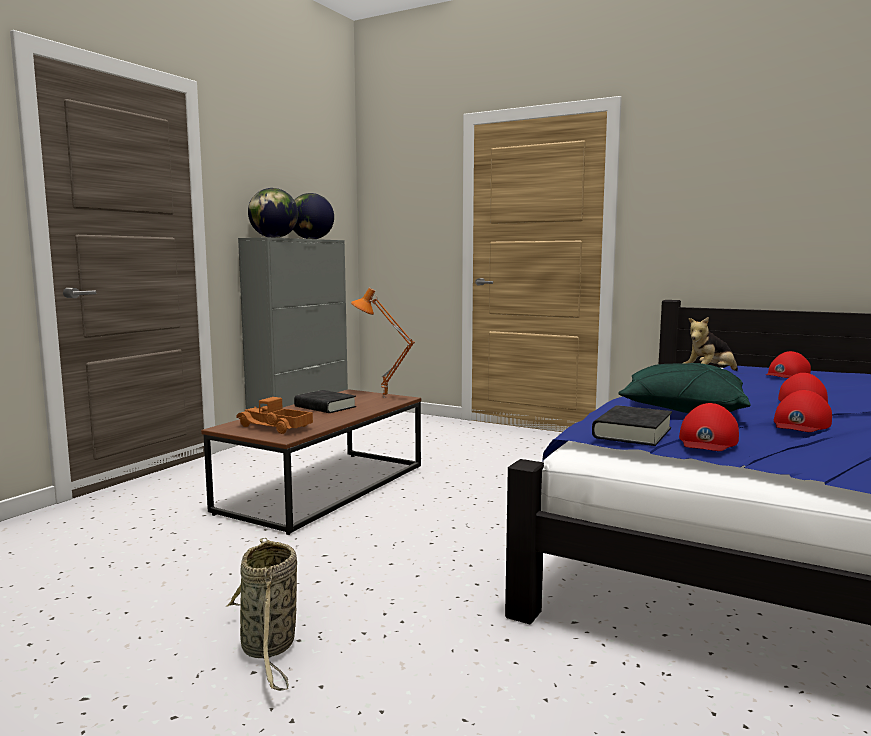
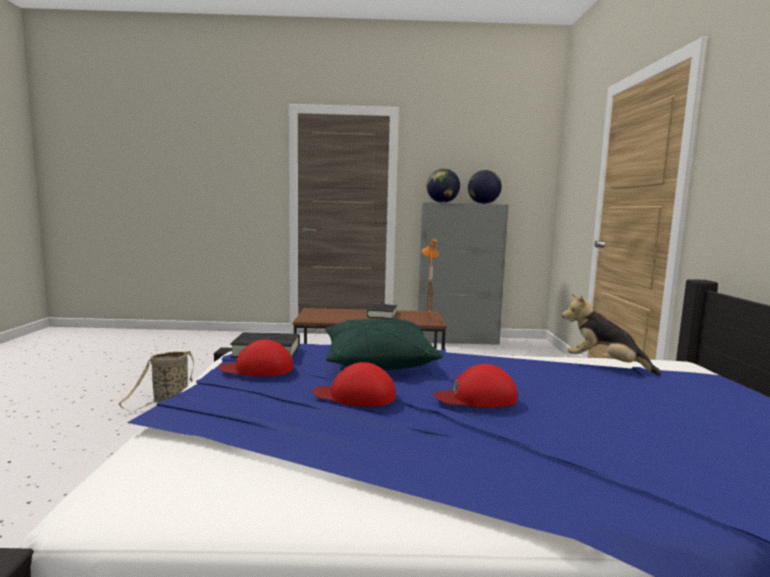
camera: 60 degrees right, 0 degrees up
(274, 427) = (322, 315): toy truck -> none
(786, 374) = (689, 396): red cap -> none

